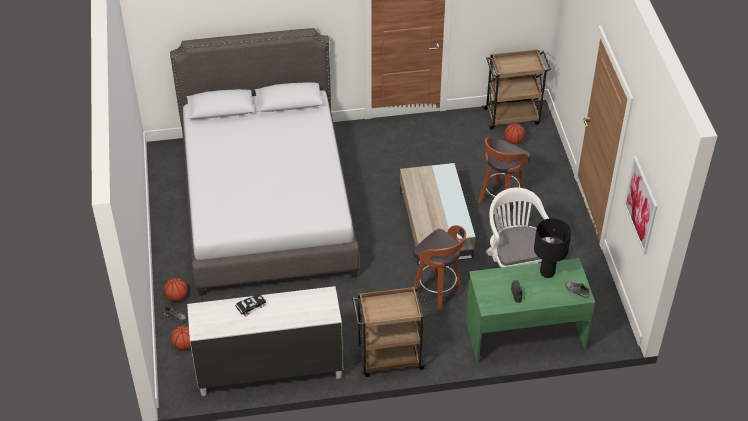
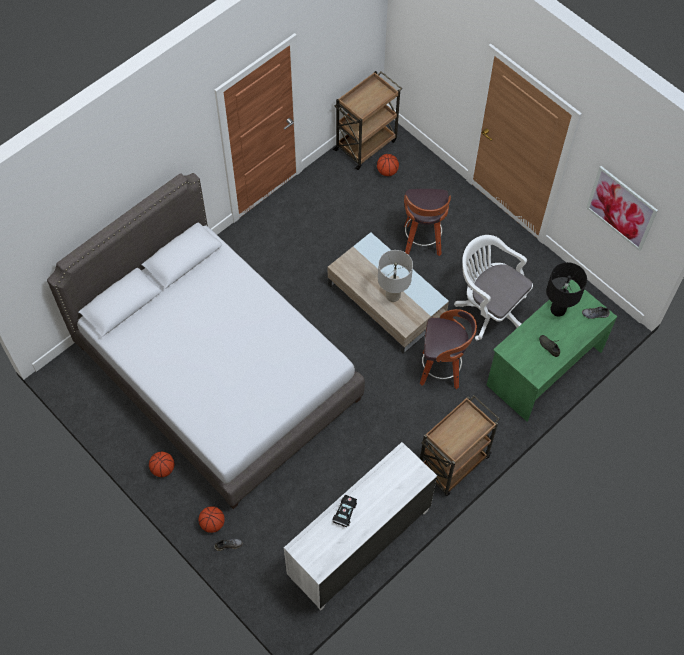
camera: 35 degrees left, 15 degrees up
(184, 345) = (261, 569): basketball -> basketball (163, 469)
(433, 211) = (393, 296): none -> grey table lamp

